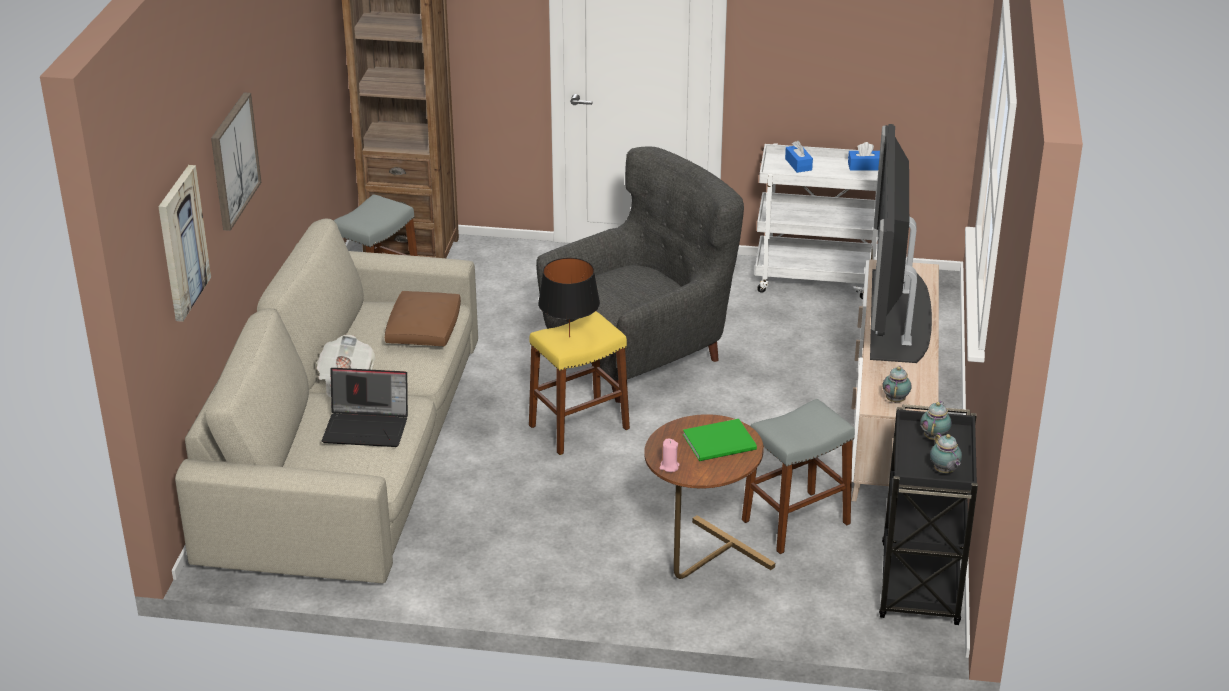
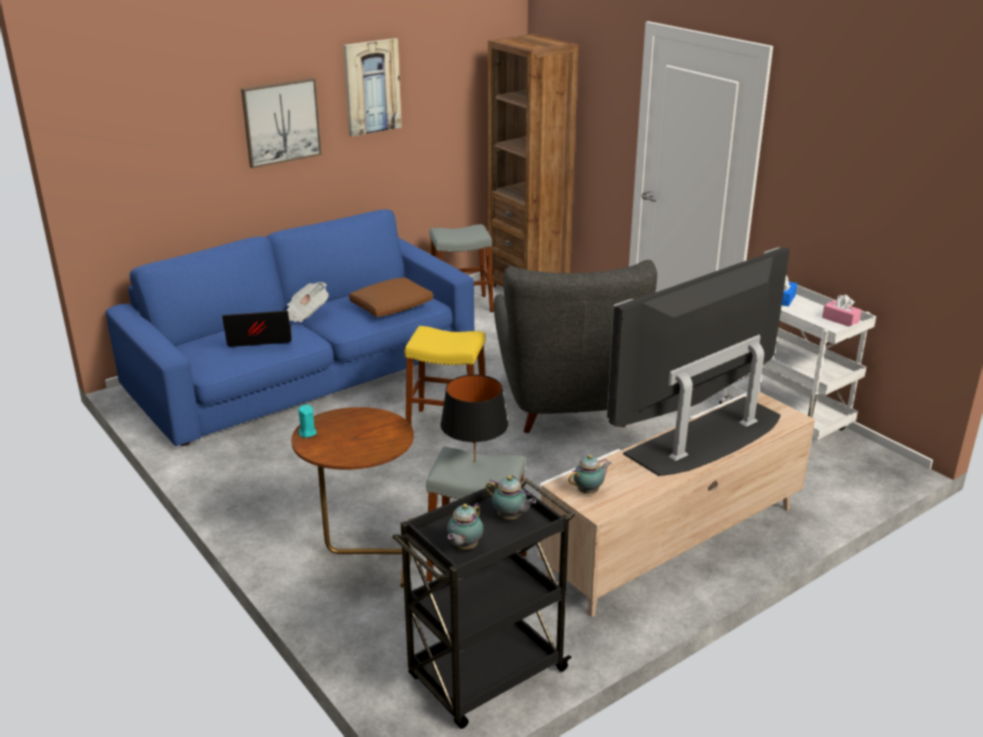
camera: 45 degrees right, 5 degrees down
(182, 242) = (168, 146): picture -> picture (372, 87)
(349, 448) = (304, 370): beige sofa -> blue sofa
(367, 427) = (259, 339): laptop -> laptop turned 120 degrees clockwise
(569, 337) = (435, 337): black table lamp -> black table lamp (474, 461)
(641, 353) = (566, 404): grey armchair -> grey armchair turned 75 degrees clockwise
(669, 467) = (307, 433): pink candle -> turquoise candle
(721, 443) = (371, 438): green book -> none
(864, 166) = (840, 320): blue tissue box -> pink tissue box
(934, 437) = (510, 517): teapot -> teapot turned 60 degrees clockwise

